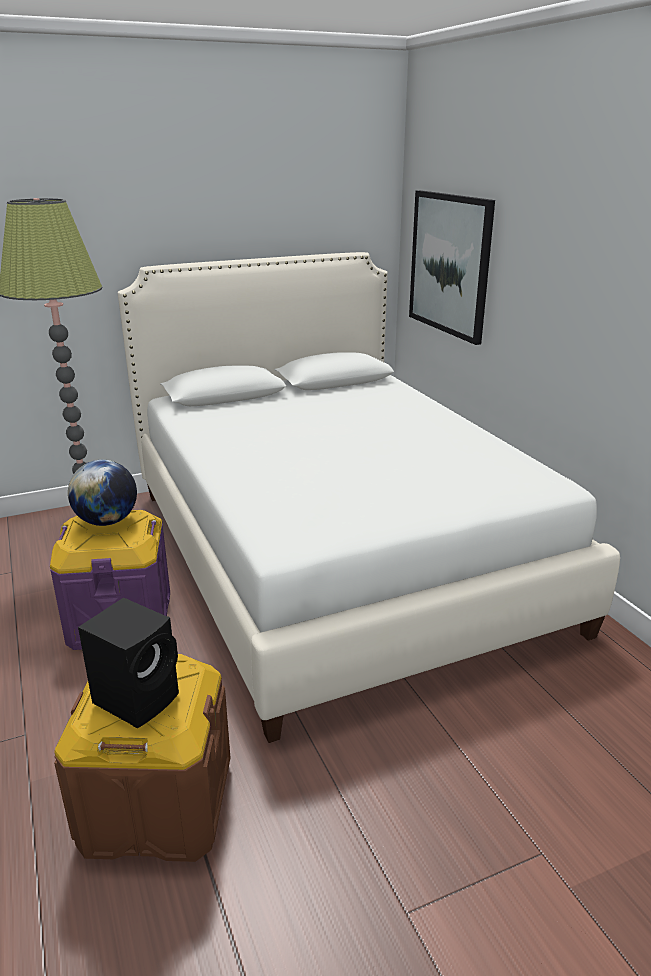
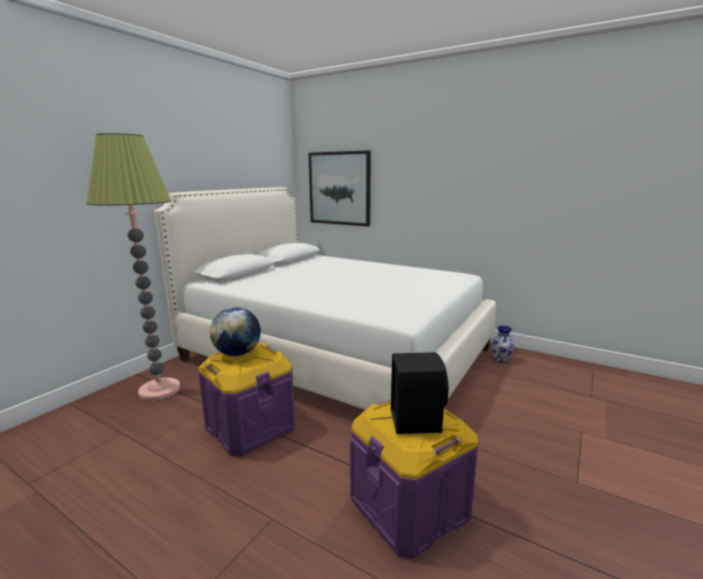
camera: 35 degrees left, 10 degrees down
(157, 804) = (410, 506): brown storage box -> purple storage box
(592, 666) = (501, 359): none -> vase

